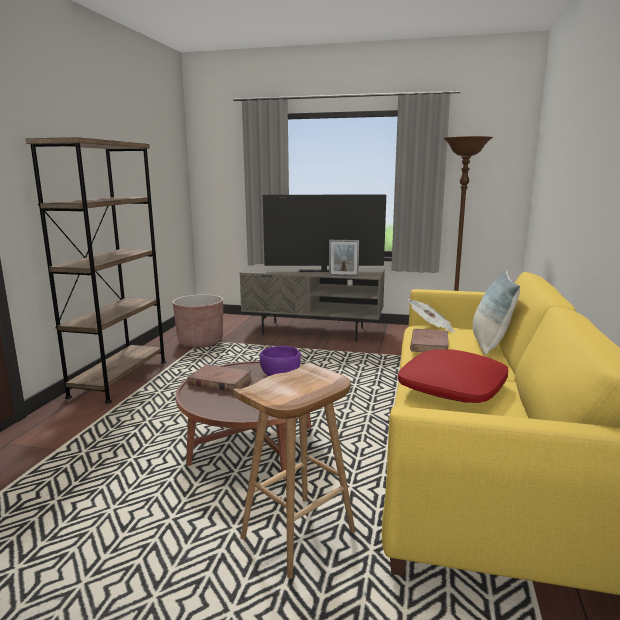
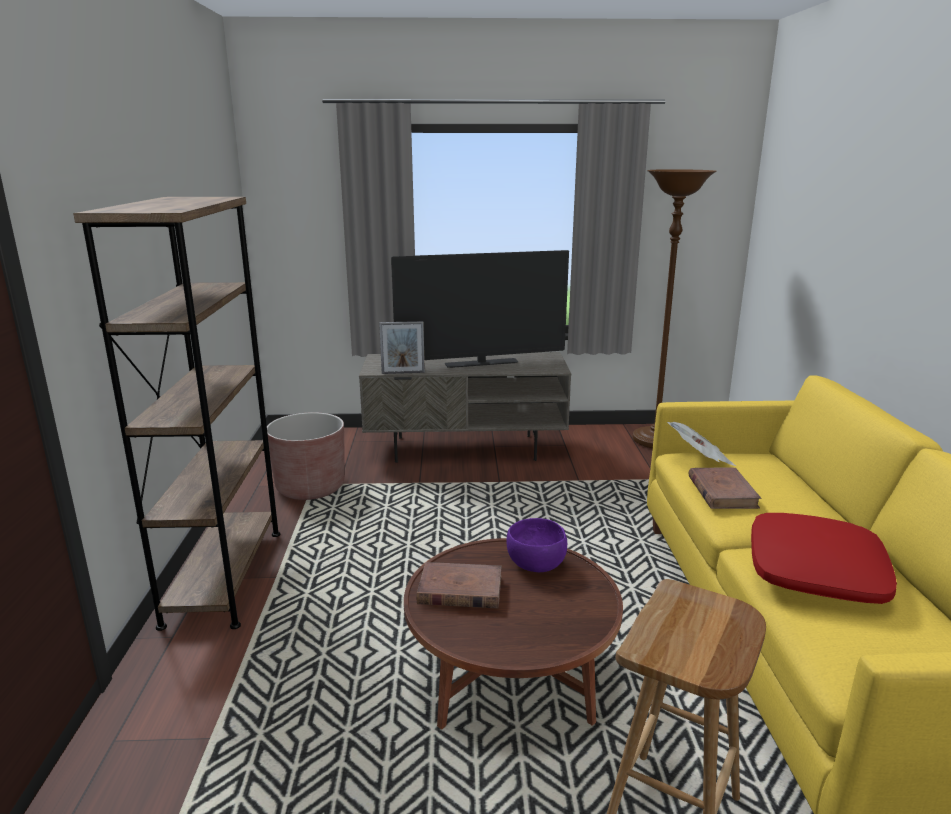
camera: 15 degrees left, 5 degrees up
(343, 275) = (517, 371): picture frame -> picture frame (403, 373)
(489, 344) = (792, 482): pillow -> none

